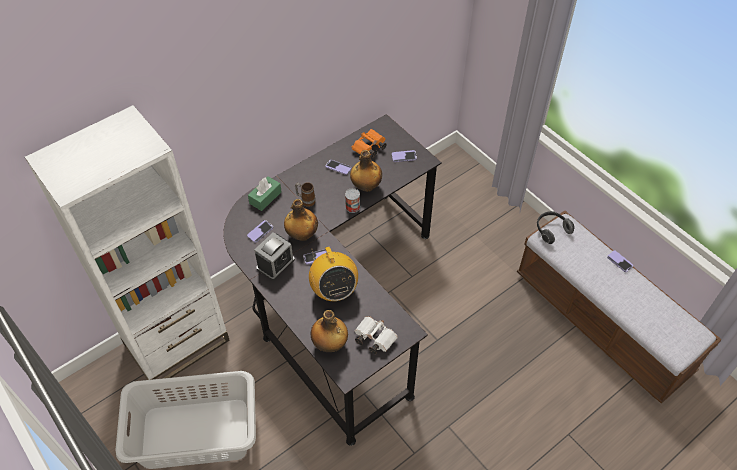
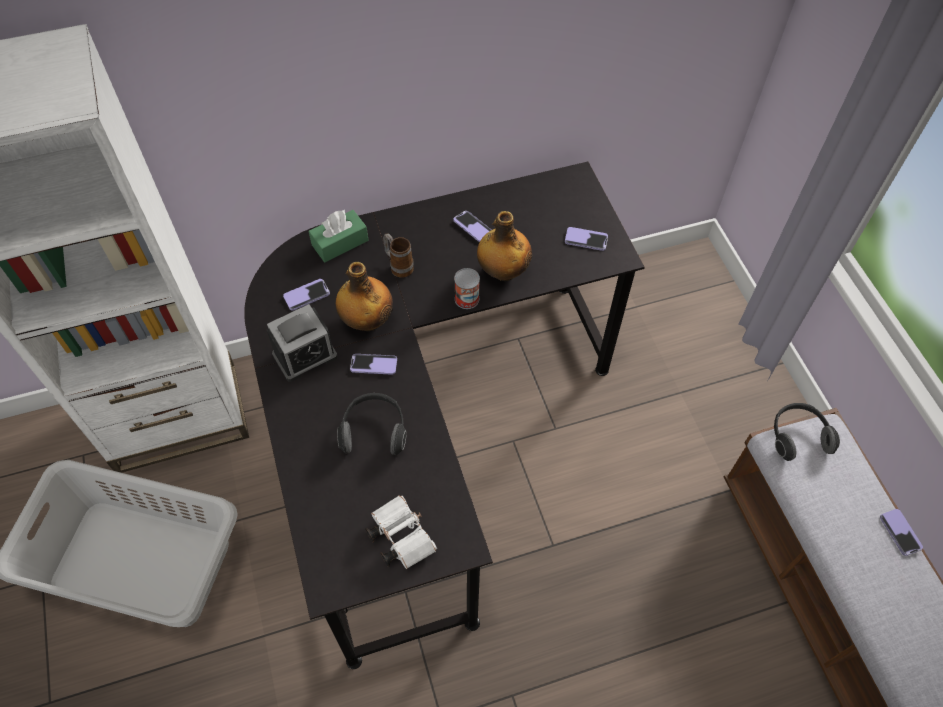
camera: 20 degrees right, 5 degrees up
(330, 344) = (325, 522): bottle -> none
(334, 290) = (374, 430): radio -> headphones
(369, 149) = (535, 211): orange binoculars -> none

